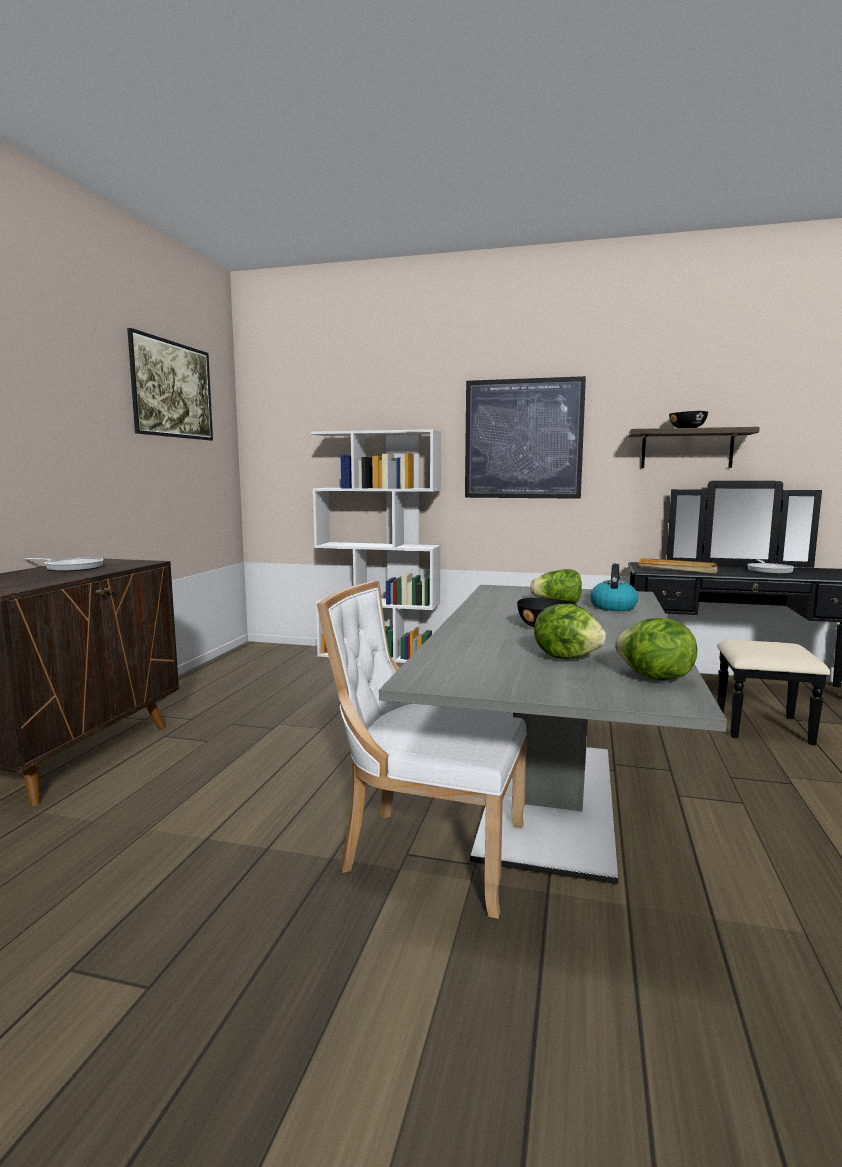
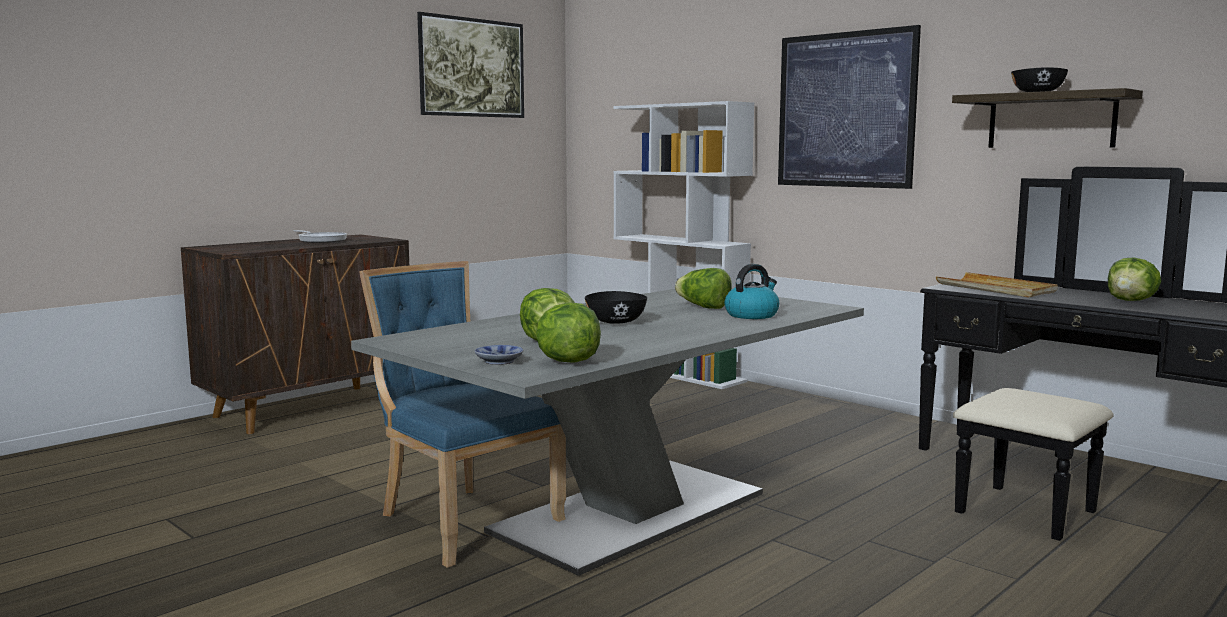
camera: 30 degrees right, 0 degrees up
(427, 853) = (463, 521): white chair -> blue chair
(606, 691) = (498, 362): none -> bowl
(768, 570) = (1131, 301): frying pan -> lettuce

